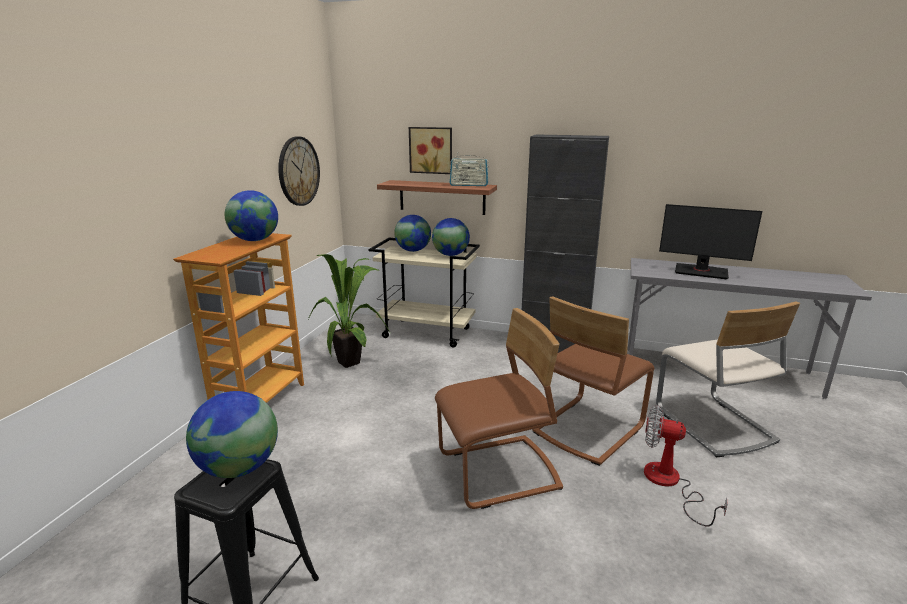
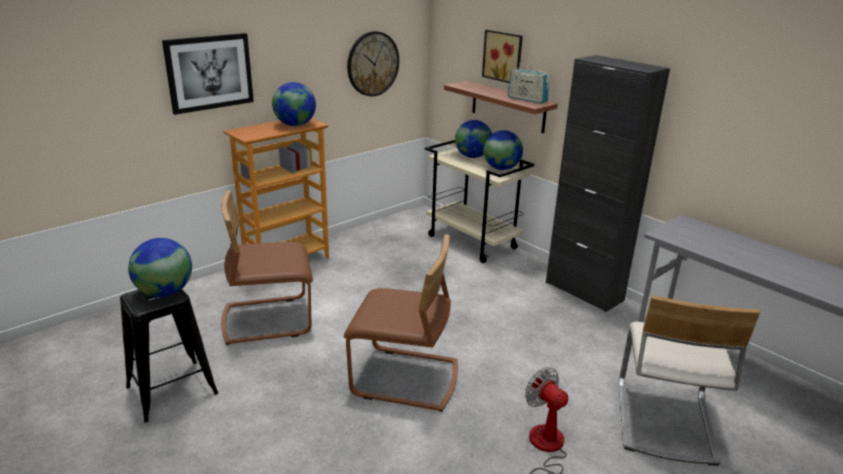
camera: 30 degrees right, 5 degrees up
(148, 186) = (209, 72): none -> picture
(353, 361) = (383, 250): potted plant -> none
(587, 428) = (524, 375): brown chair -> brown chair (267, 319)
(701, 271) = (739, 250): monitor -> none

